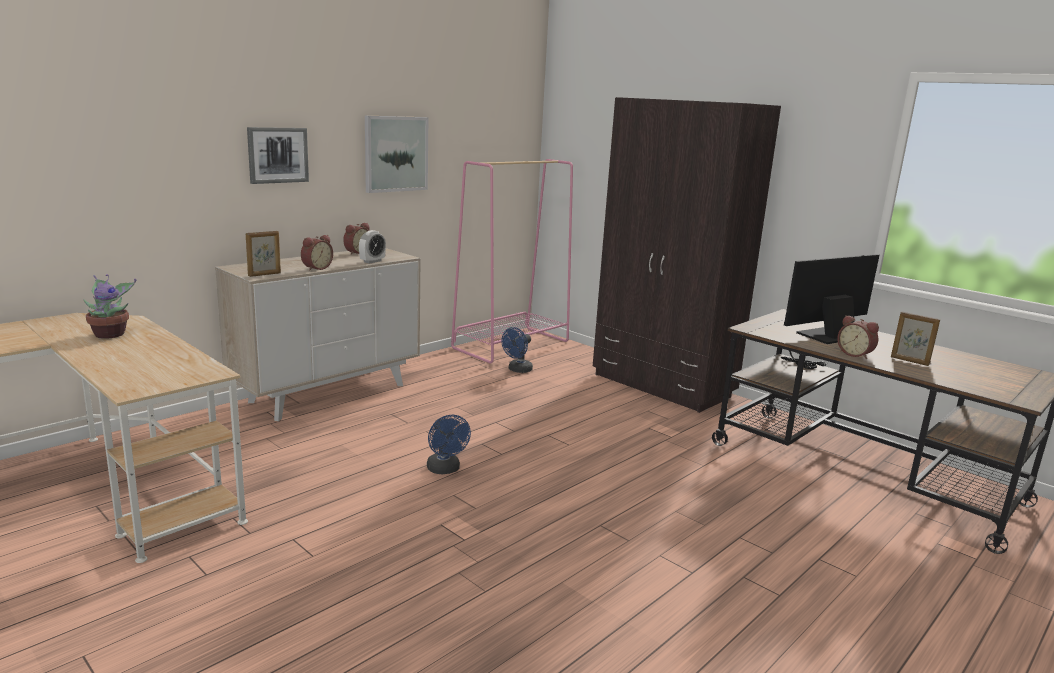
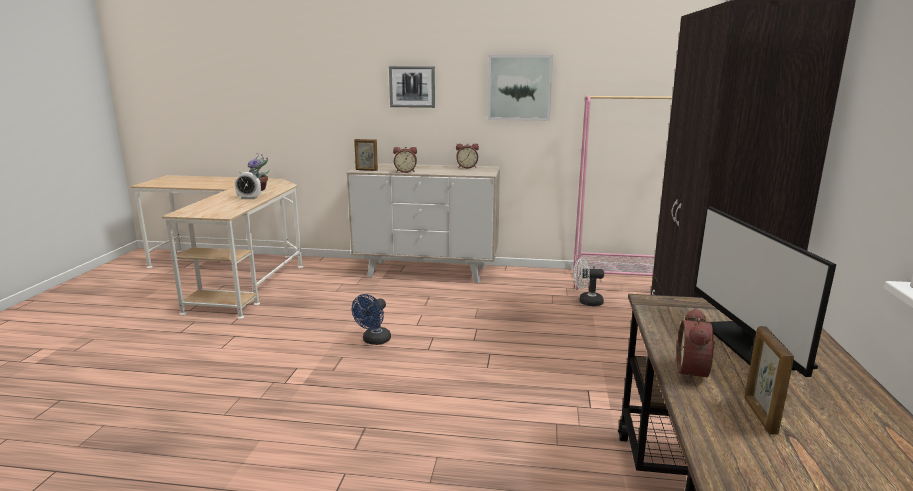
camera: 55 degrees right, 0 degrees up
(372, 261) = (453, 173): alarm clock -> alarm clock (249, 198)
(517, 370) = (586, 302): blue fan -> white fan
(831, 334) = (753, 345): monitor -> monitor turned 120 degrees counterclockwise

